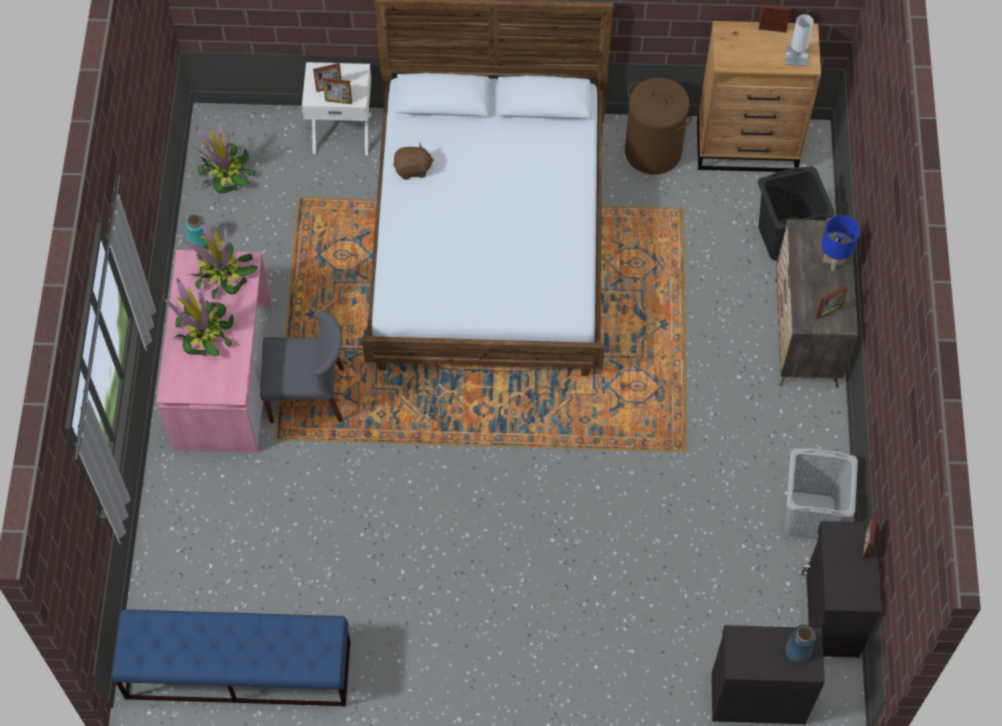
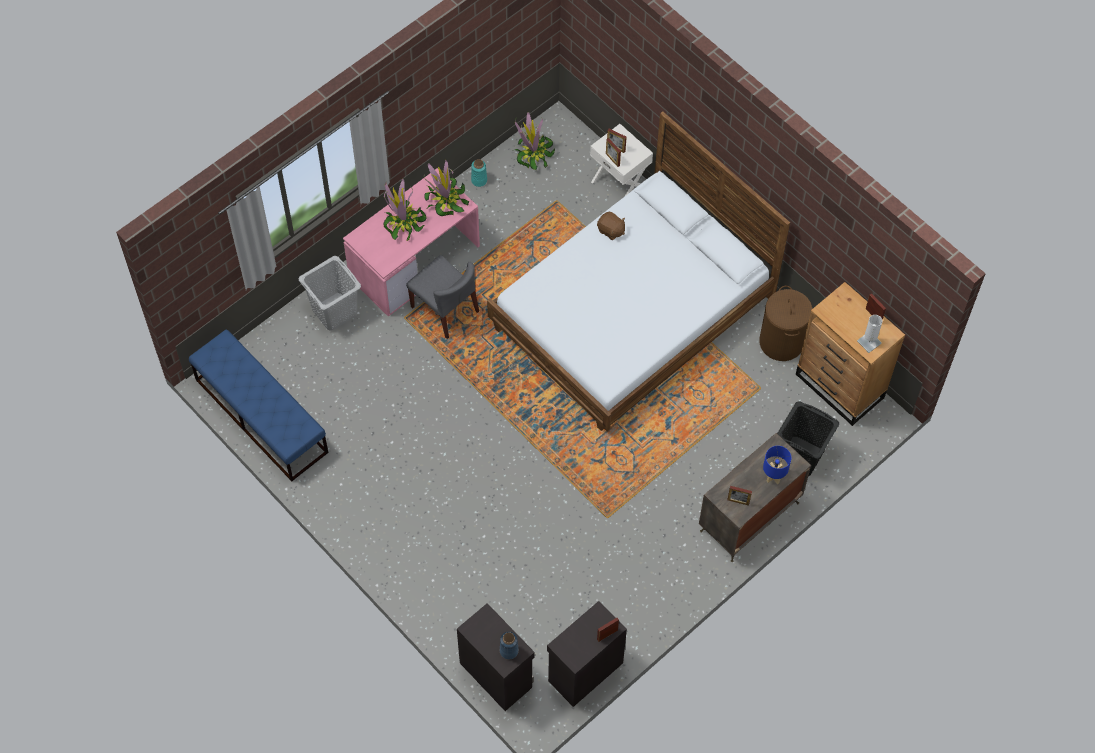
camera: 45 degrees right, 0 degrees up
(809, 516) = (633, 612): grey laundry basket -> grey laundry basket (334, 311)

